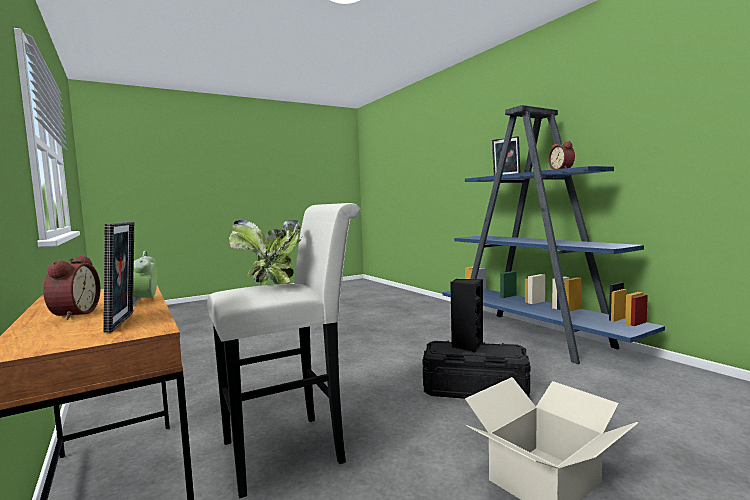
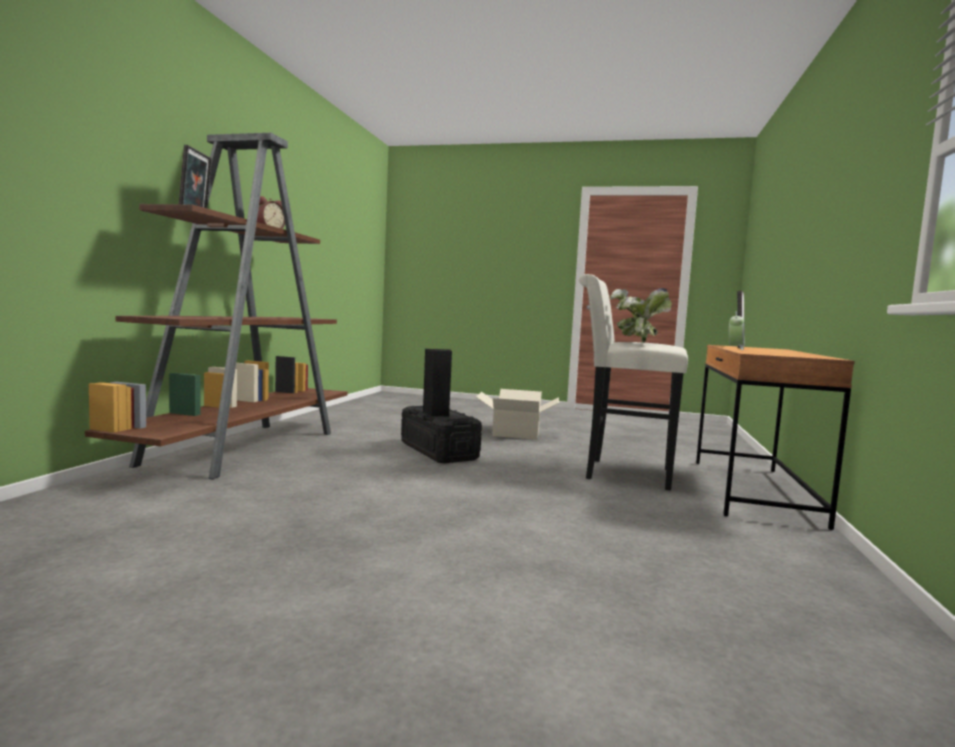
camera: 135 degrees left, 0 degrees up
(72, 314) = (779, 351): alarm clock -> none
(533, 336) = (246, 447): blue bookcase -> brown bookcase

